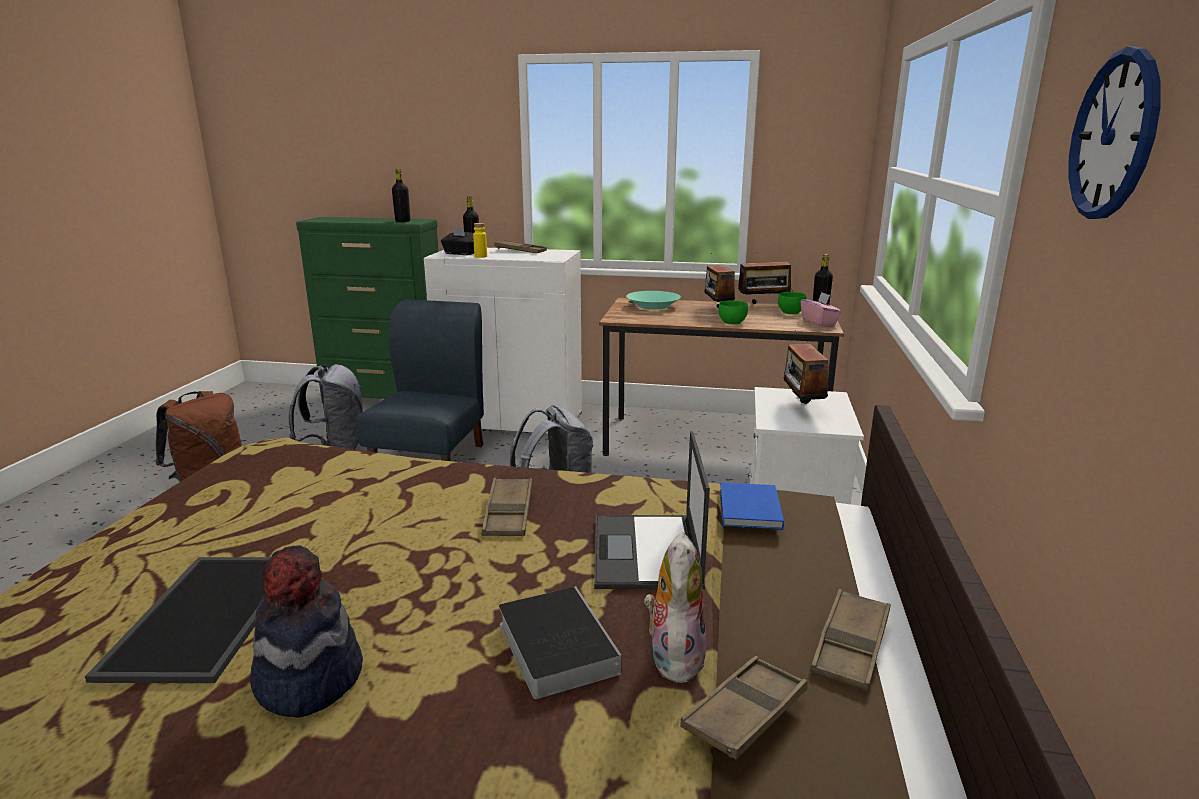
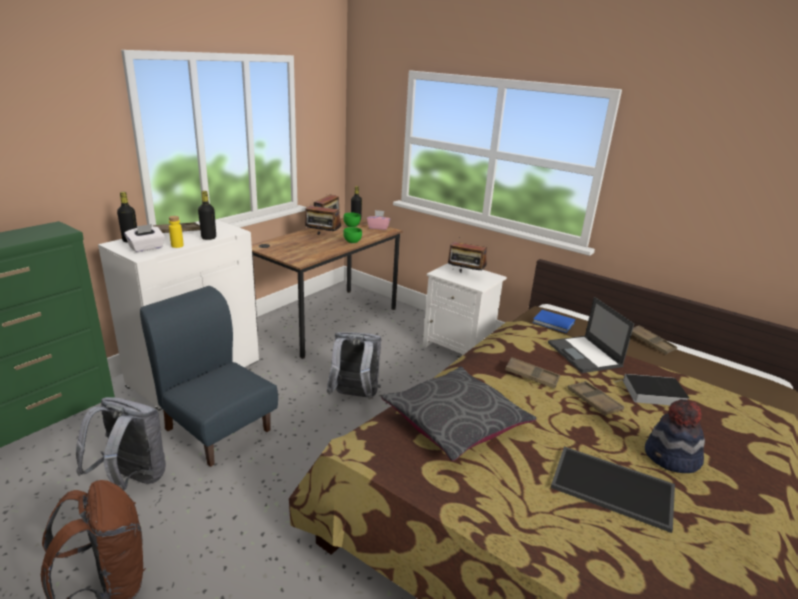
camera: 65 degrees left, 5 degrees up
(339, 481) = (455, 421): none -> grey pillow
(402, 221) = (44, 232): black bottle -> black bottle (209, 238)
(460, 253) = (147, 248): black tissue box -> white tissue box
(647, 553) = (585, 355): laptop -> laptop turned 45 degrees clockwise
(653, 306) = (286, 245): turquoise bowl -> none
(673, 656) = (661, 372): plush toy -> none
(745, 713) = (694, 370): brown tray -> brown tray (593, 401)
(1113, 136) = (688, 157): wall clock -> none

